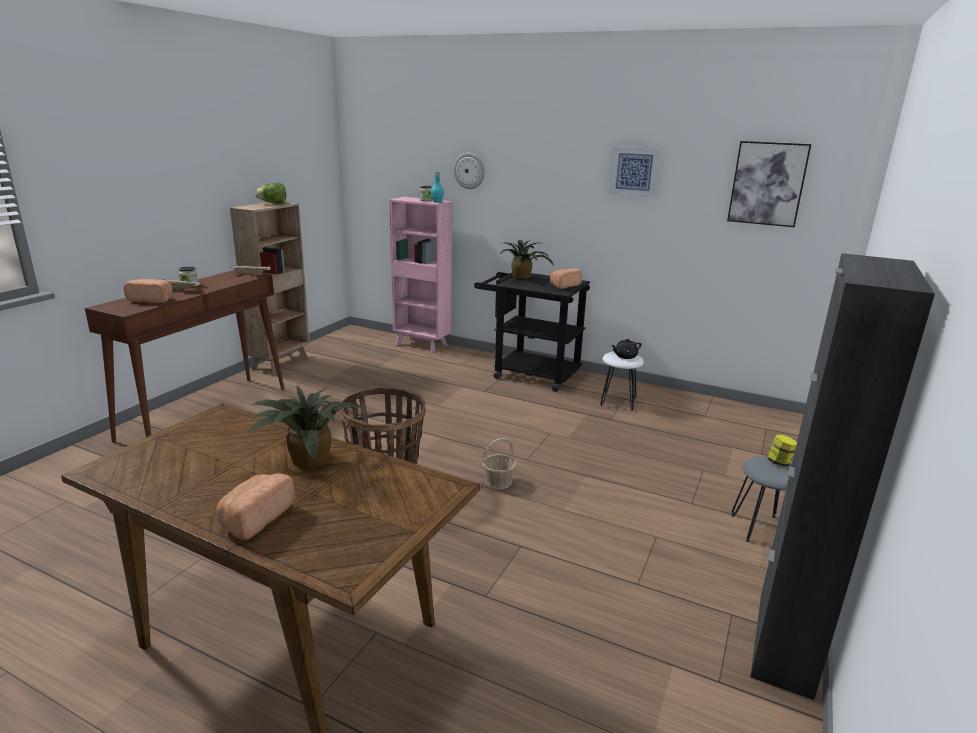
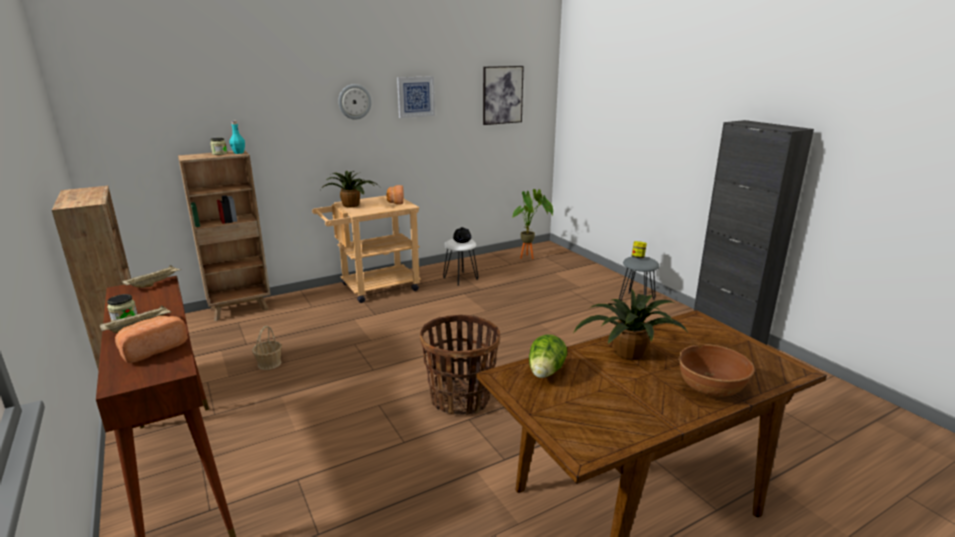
camera: 55 degrees left, 0 degrees up
(255, 518) = (710, 388): bread -> brown bowl
(273, 203) = (82, 192): lettuce -> lettuce (545, 373)
(422, 345) = (241, 309): pink bookcase -> brown bookcase
(469, 170) = (258, 115): wall clock -> wall clock (354, 101)
(498, 481) = (516, 355): basket -> basket (269, 363)
(529, 373) = (373, 288): black cart -> beige cart
(746, 421) = (530, 257): none -> potted plant

